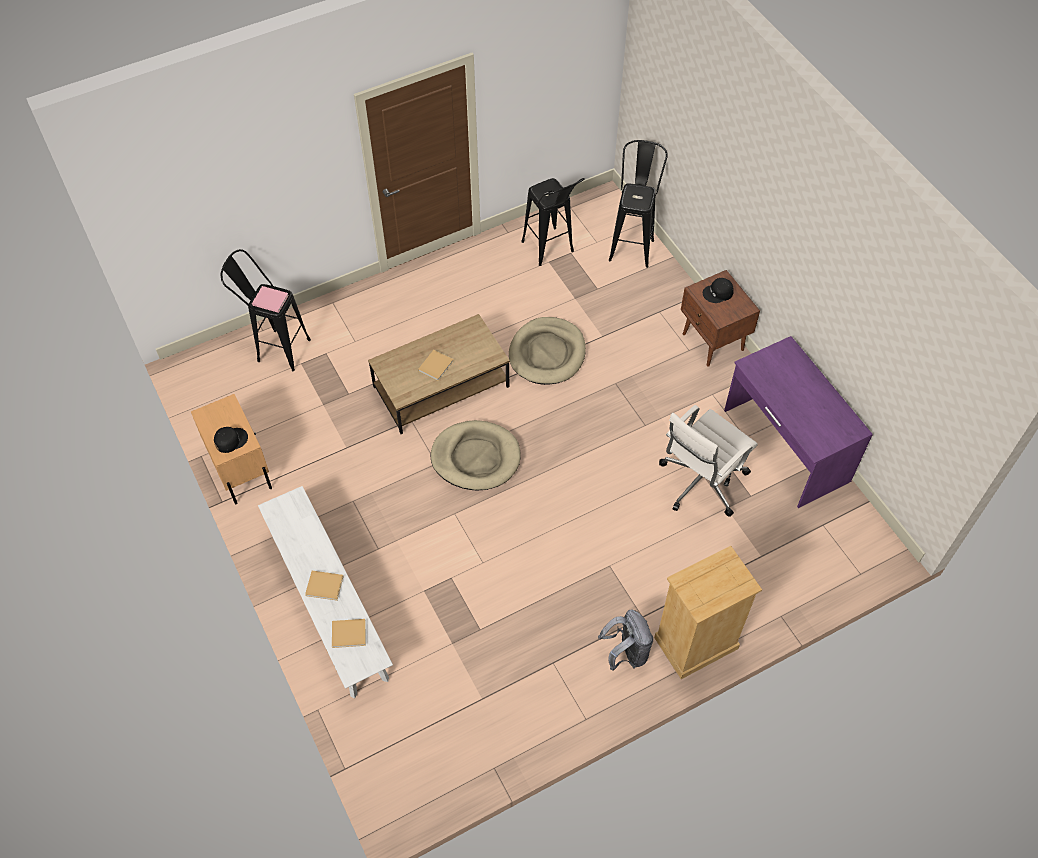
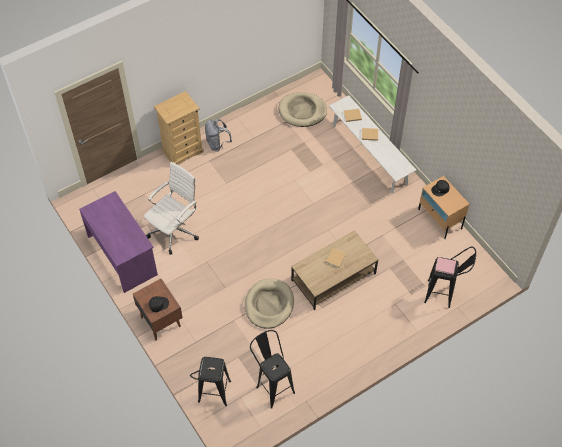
camera: 175 degrees right, 0 degrees up
(476, 457) = (305, 234): beige dog bed -> beige dog bed (302, 111)

